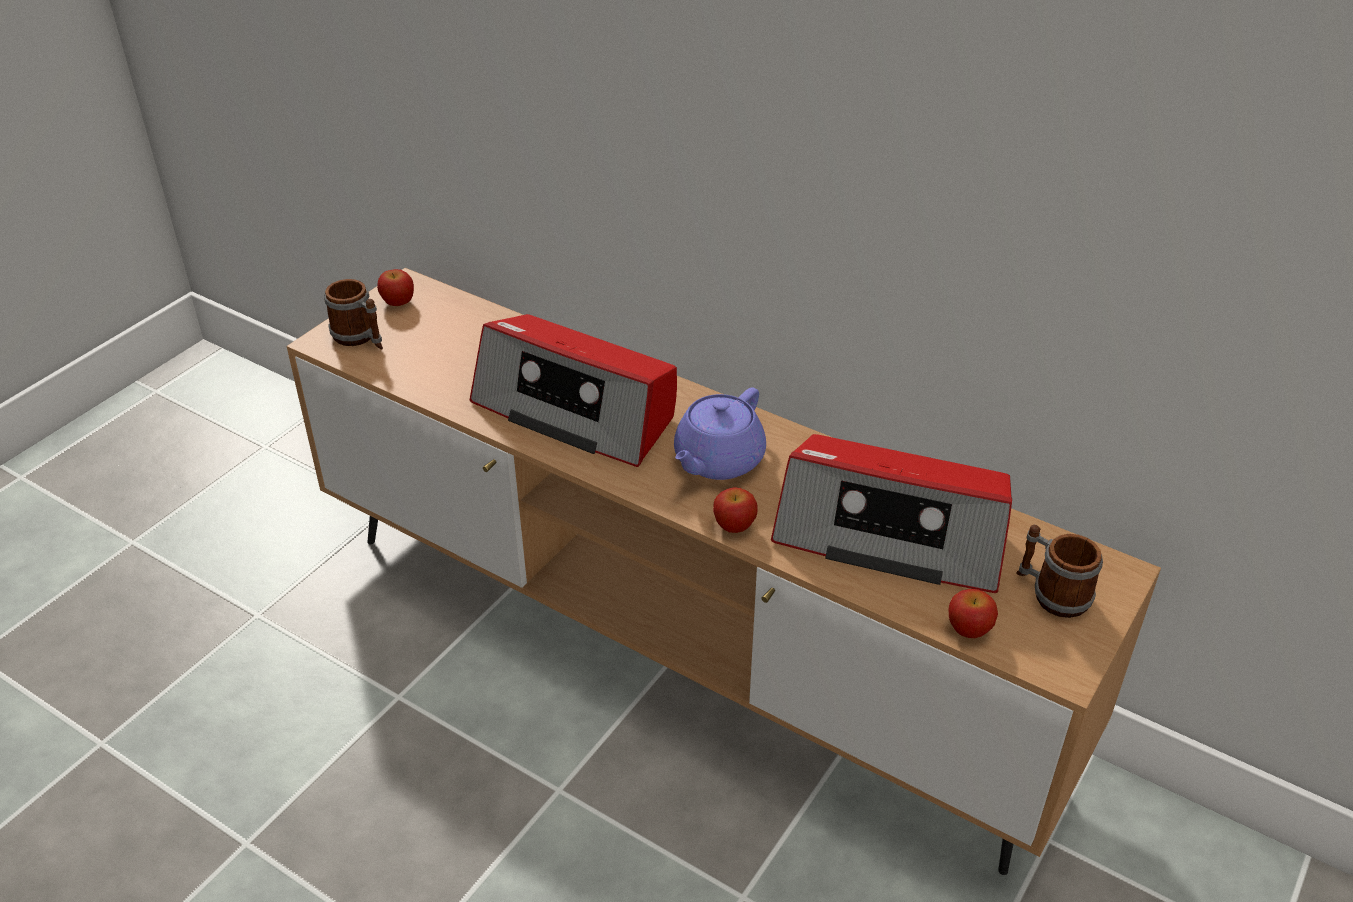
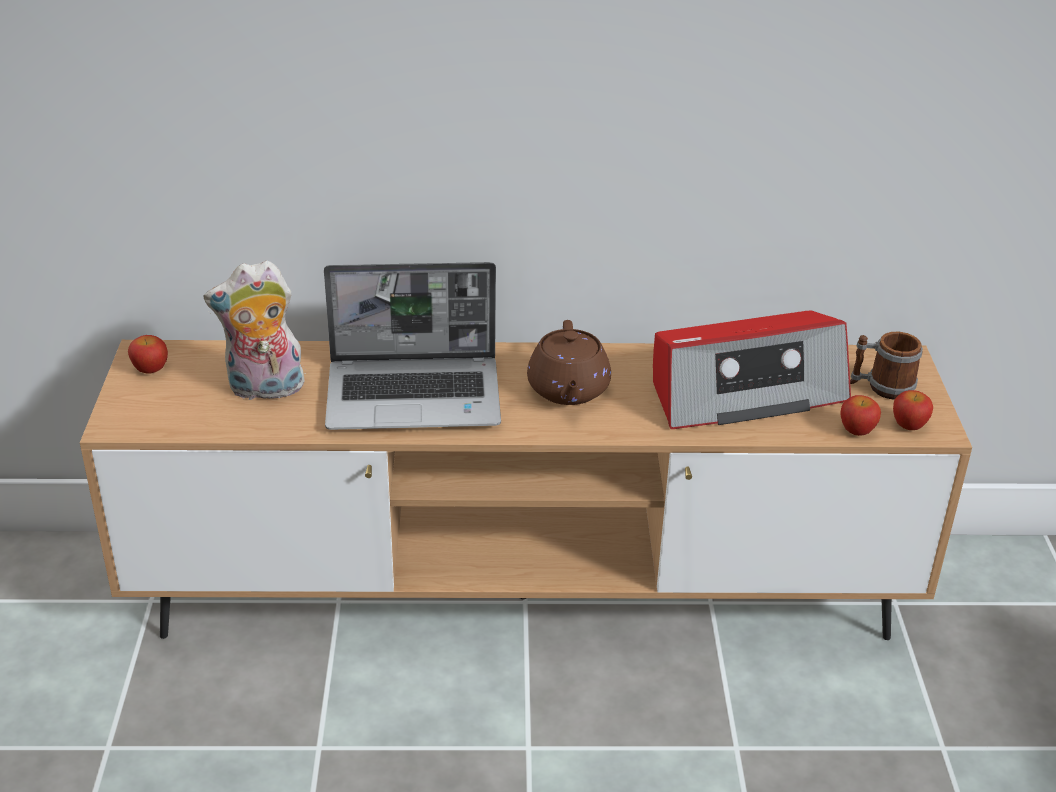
camera: 35 degrees left, 5 degrees down
(360, 338) = (149, 410): mug -> none
(462, 355) = (264, 390): none -> plush toy
(577, 410) = (416, 396): radio -> laptop
(717, 460) = (568, 390): purple teapot -> brown teapot
(734, 526) = (631, 430): apple -> apple (909, 425)

